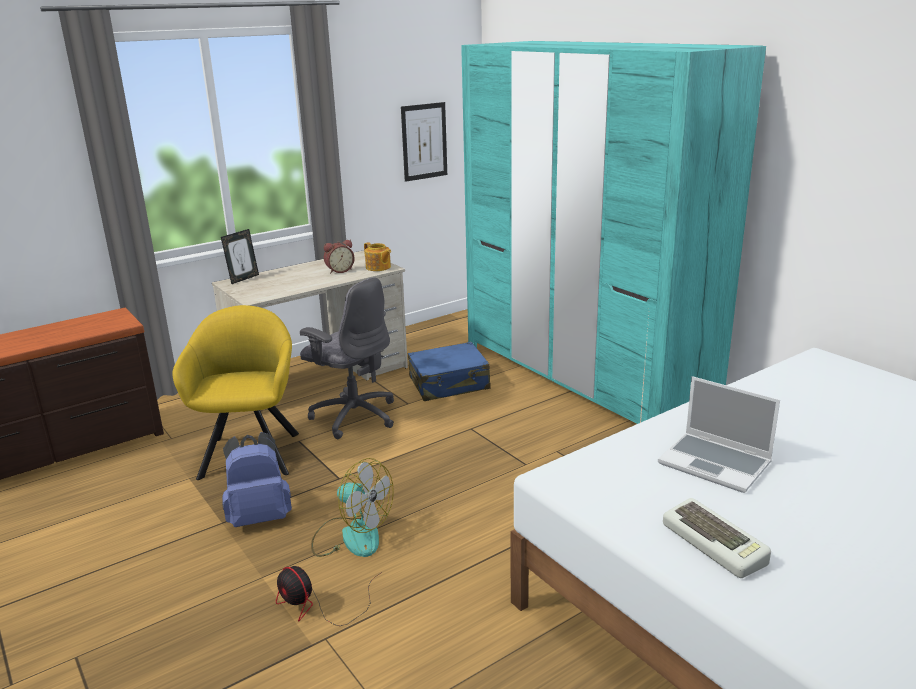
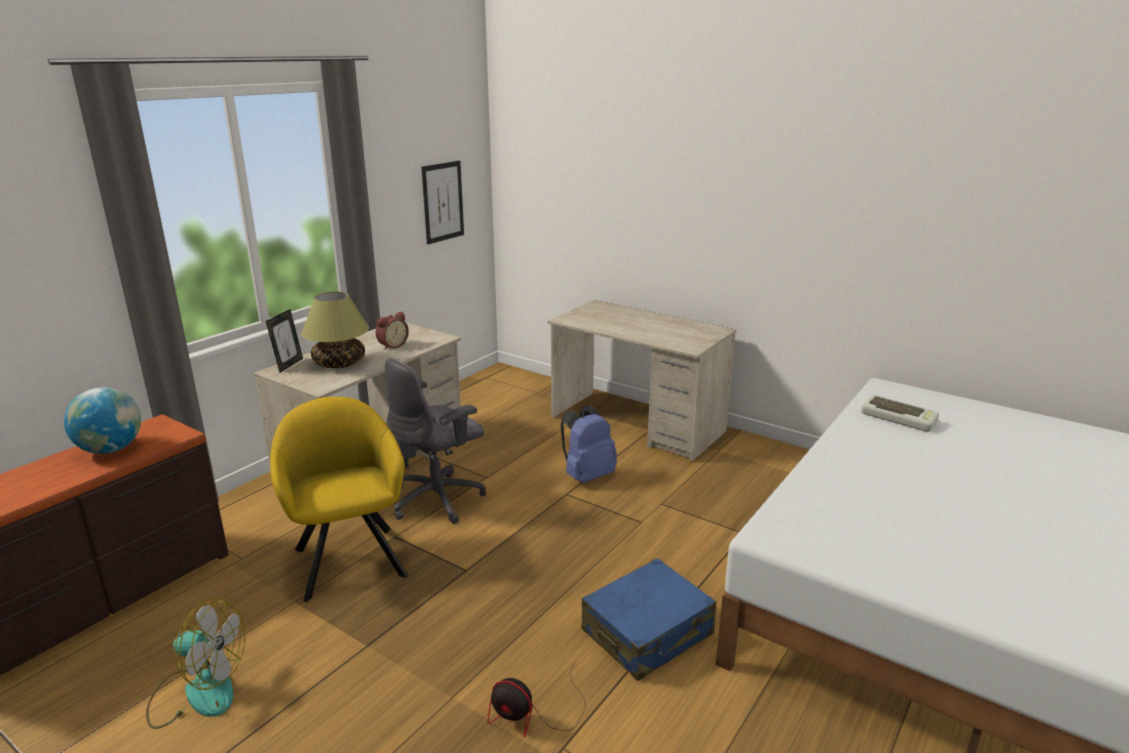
camera: 20 degrees left, 0 degrees up
(70, 329) = (111, 449): none -> globe
(260, 517) = (406, 630): blue backpack -> blue backpack (587, 476)
(284, 281) = (340, 363): none -> table lamp
(351, 536) = (519, 630): fan -> fan (198, 692)
(354, 416) = (438, 499): grey office chair -> grey office chair turned 120 degrees clockwise
(378, 267) = (432, 338): teapot -> none
(449, 384) = (516, 450): blue suitcase -> blue suitcase (647, 633)
(582, 375) = (637, 424): turquoise wardrobe -> beige desk
(716, 463) = (887, 498): laptop -> none
(716, 544) = (948, 574): keyboard -> keyboard (899, 418)

